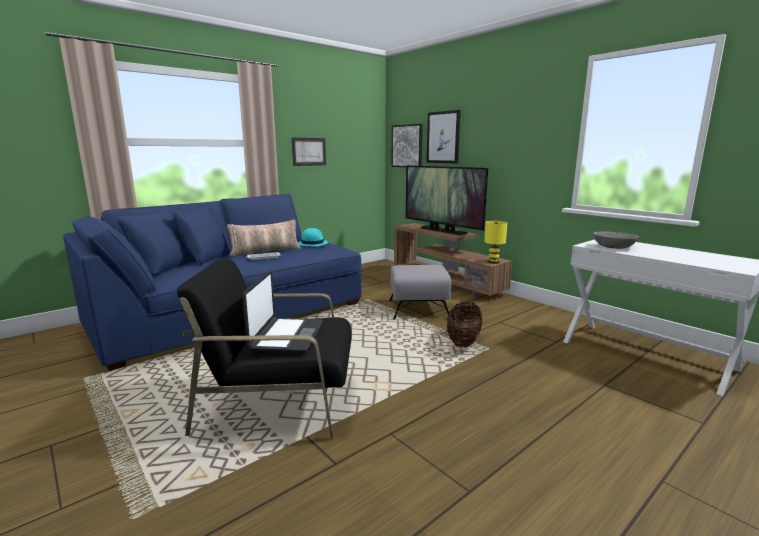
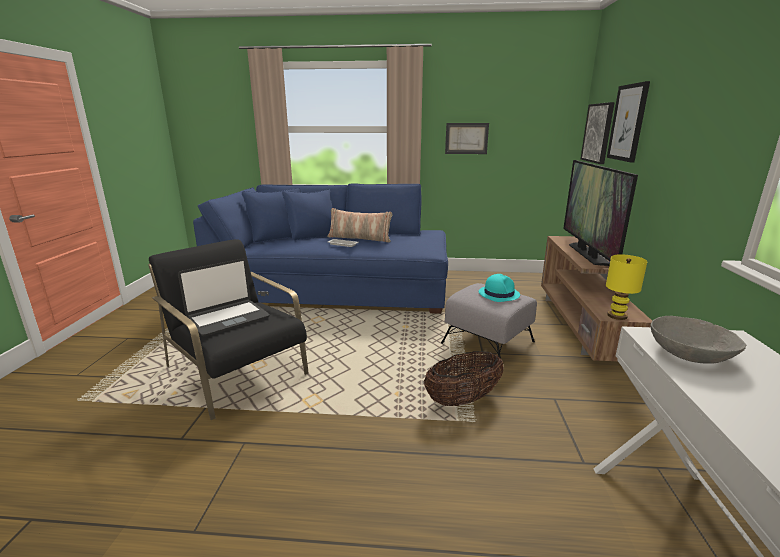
camera: 45 degrees right, 5 degrees up
(312, 243) = (412, 239): turquoise hat -> turquoise hat (498, 294)

